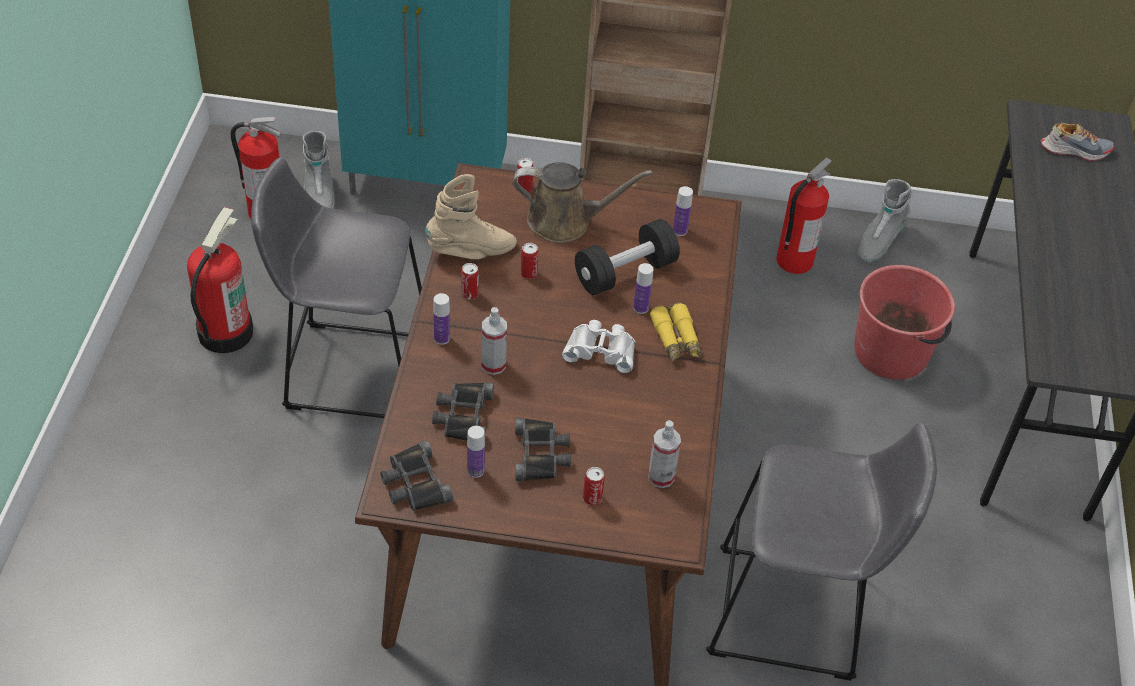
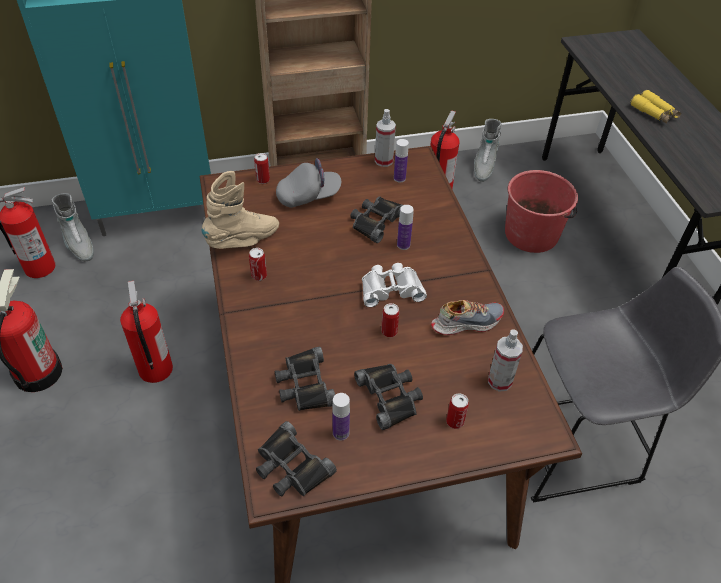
camera: 20 degrees left, 0 degrees up
(350, 370) = (155, 370): grey stool -> fire extinguisher
(442, 338) = (253, 321): bottle -> none
(493, 365) = (309, 330): spray bottle -> spray bottle (384, 161)
(528, 273) = (300, 244): can -> can (389, 331)
(565, 222) = (308, 196): brown watering can -> grey cap
(625, 273) = (376, 221): black dumbbell -> black binoculars
(676, 339) = (444, 261): yellow binoculars -> yellow binoculars (654, 113)
(1074, 150) = (622, 57): shoe -> shoe (466, 322)

